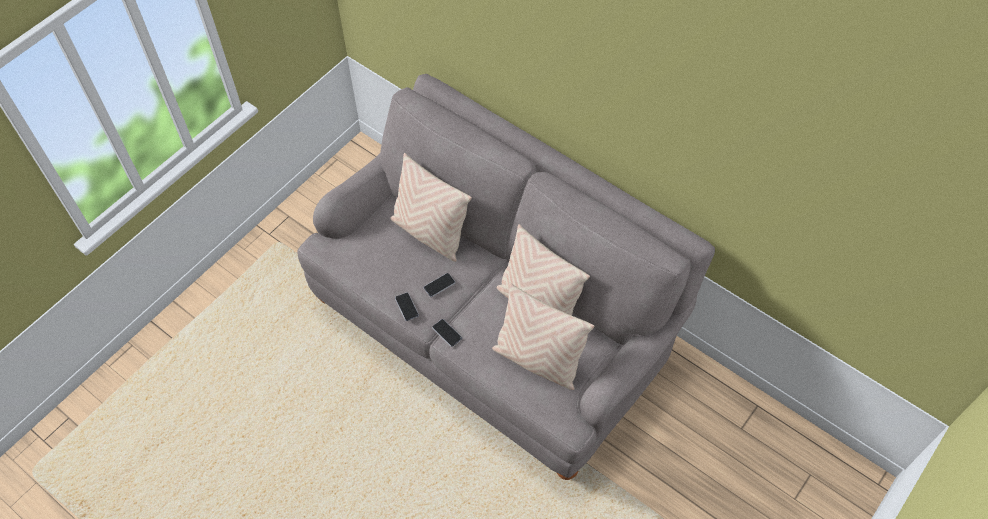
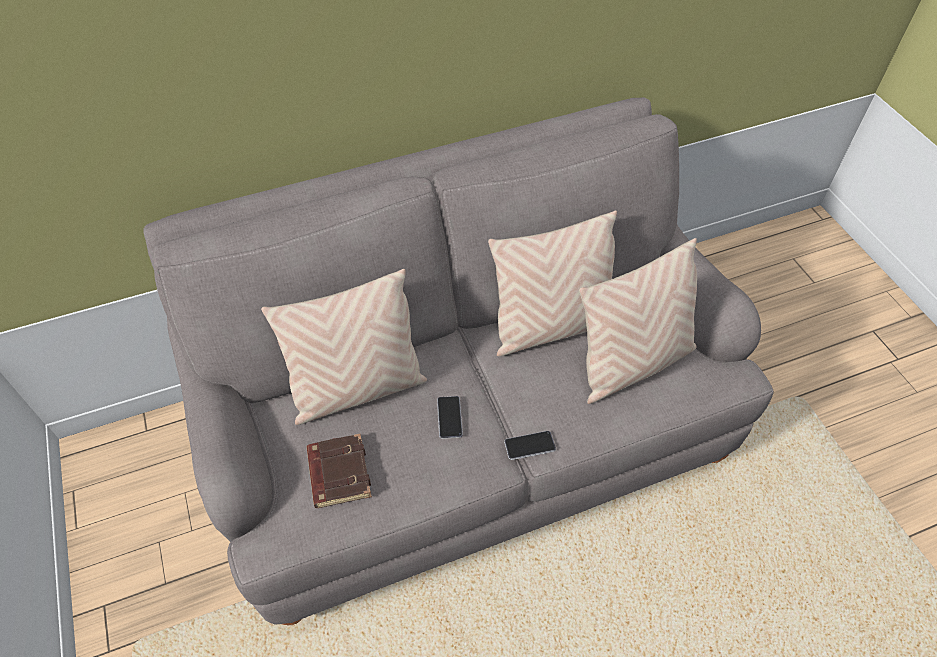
camera: 60 degrees left, 5 degrees down
(374, 253) = (338, 473): none -> brown book
(406, 307) = (457, 474): phone -> none

